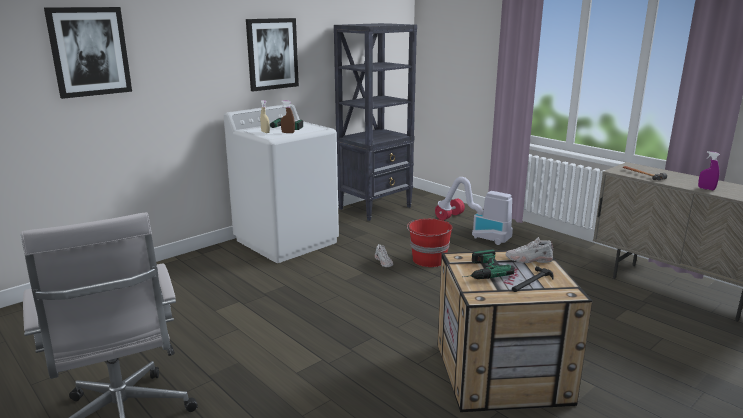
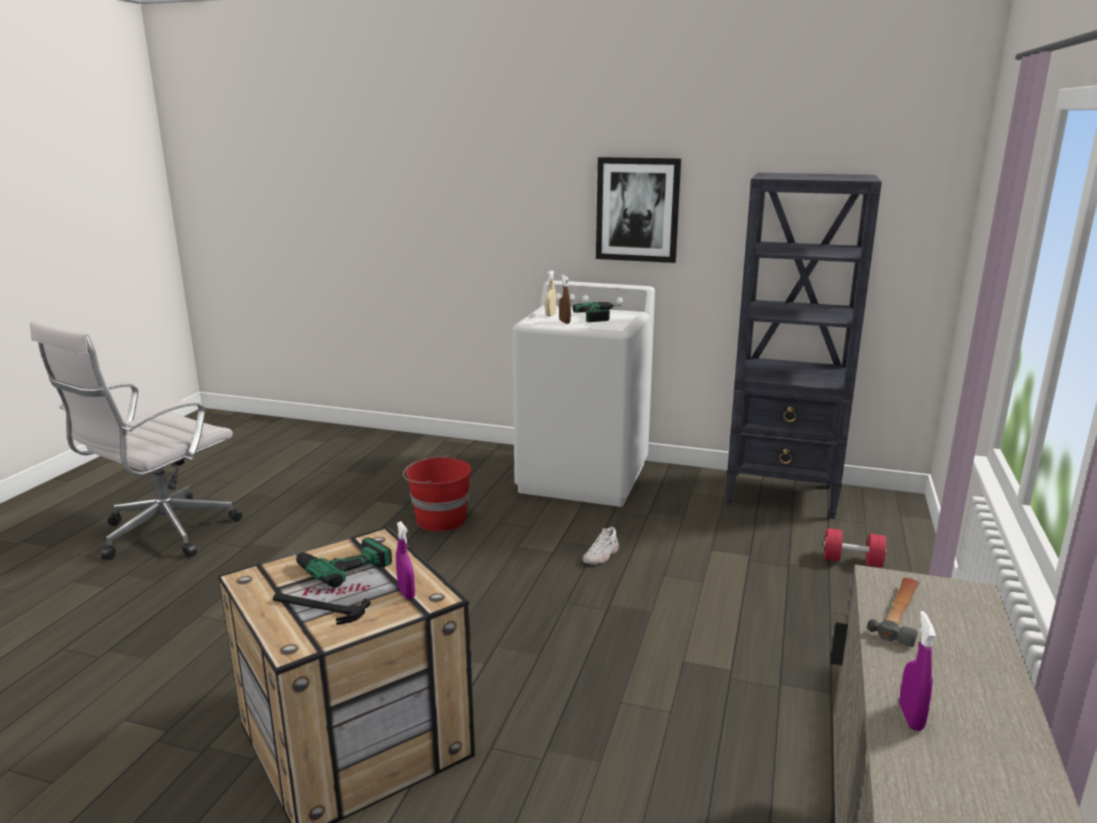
camera: 60 degrees right, 0 degrees up
(89, 51) = (406, 185): picture -> none
(429, 260) = (651, 588): red bucket -> red bucket (440, 519)
(478, 235) = (814, 608): vacuum cleaner -> none
(528, 260) = (406, 593): white shoe -> purple spray bottle

